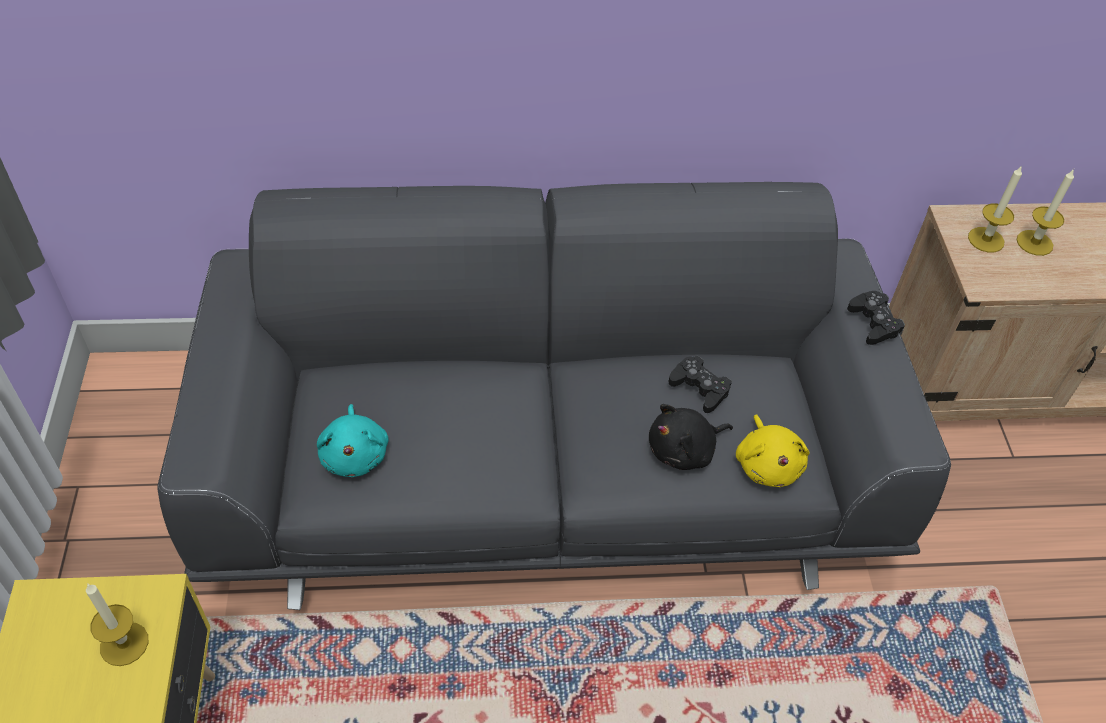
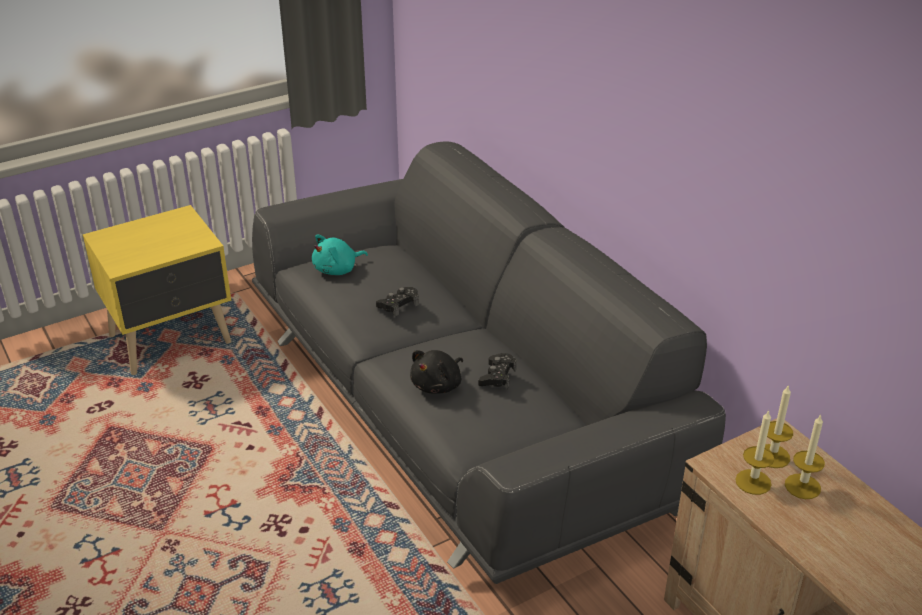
camera: 65 degrees right, 15 degrees down
(124, 643) = (174, 244): candle -> candle (753, 482)
(684, 450) = (438, 385): black plush toy -> black plush toy turned 90 degrees counterclockwise
(768, 464) = (459, 427): yellow plush toy -> none
(874, 323) = (623, 427): black game controller -> black game controller (398, 305)

